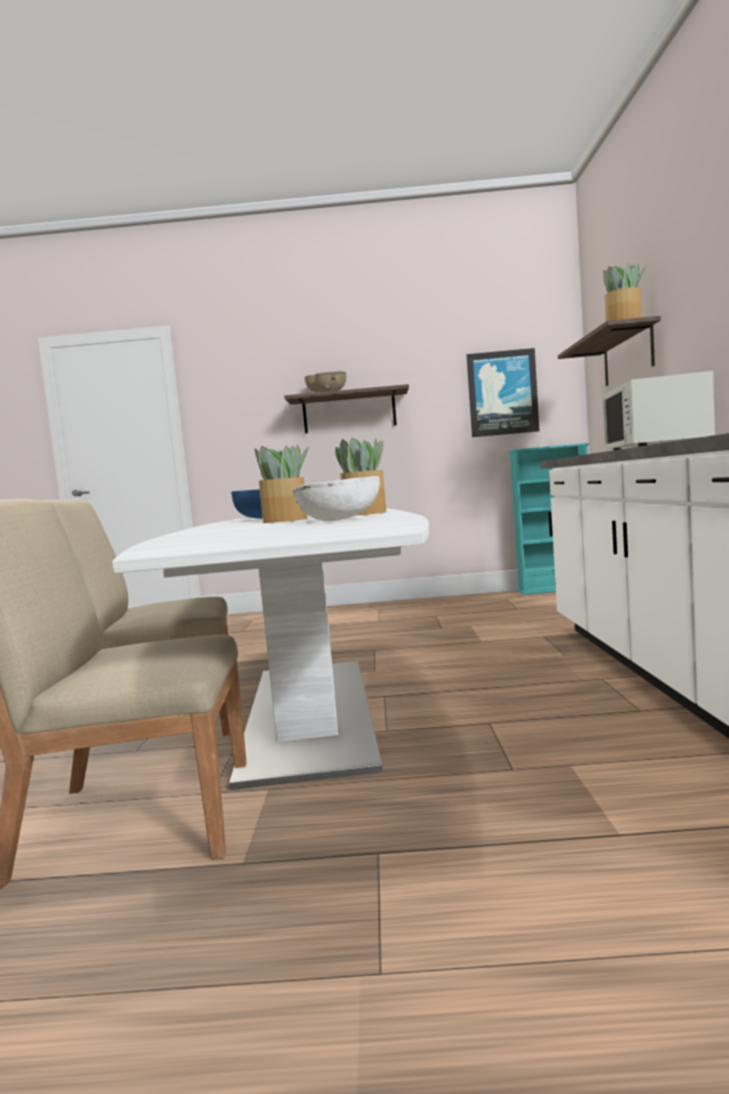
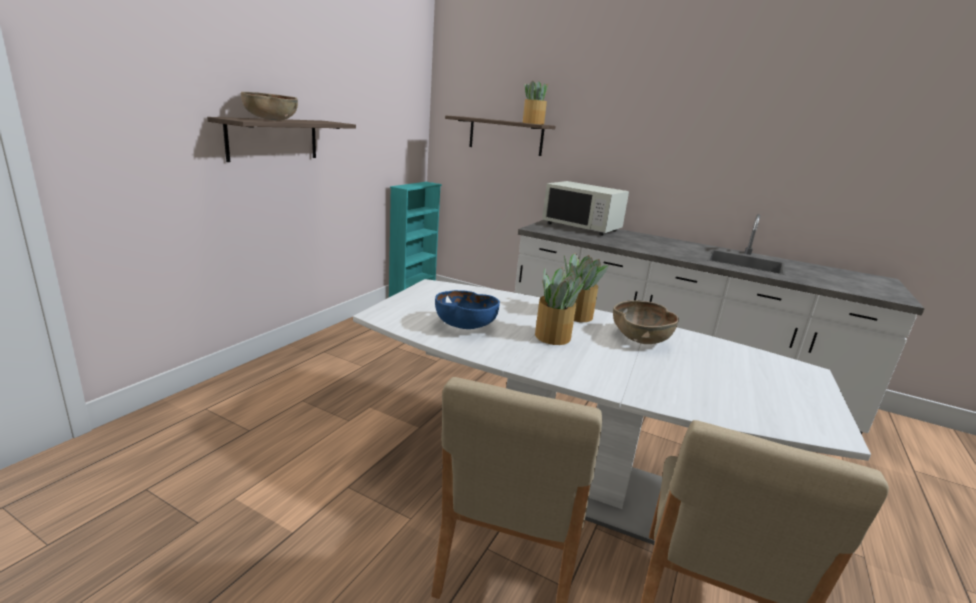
camera: 65 degrees left, 15 degrees up
(340, 520) = (641, 339): white bowl -> brown bowl
(502, 393) = (388, 133): picture -> none

